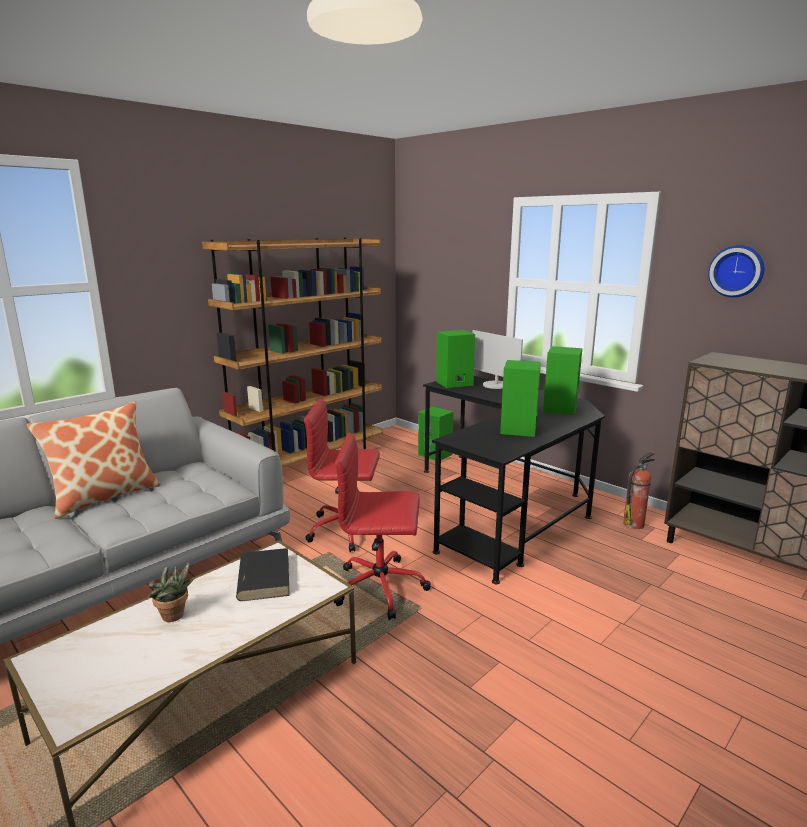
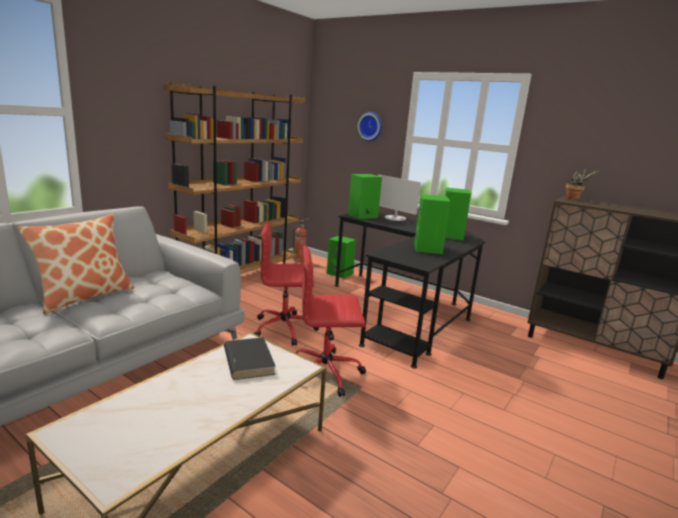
camera: 10 degrees left, 0 degrees up
(175, 617) = (180, 393): potted plant -> potted plant (574, 199)
(634, 524) = (501, 324): fire extinguisher -> fire extinguisher (300, 260)
(737, 271) = (585, 136): wall clock -> wall clock (371, 126)

